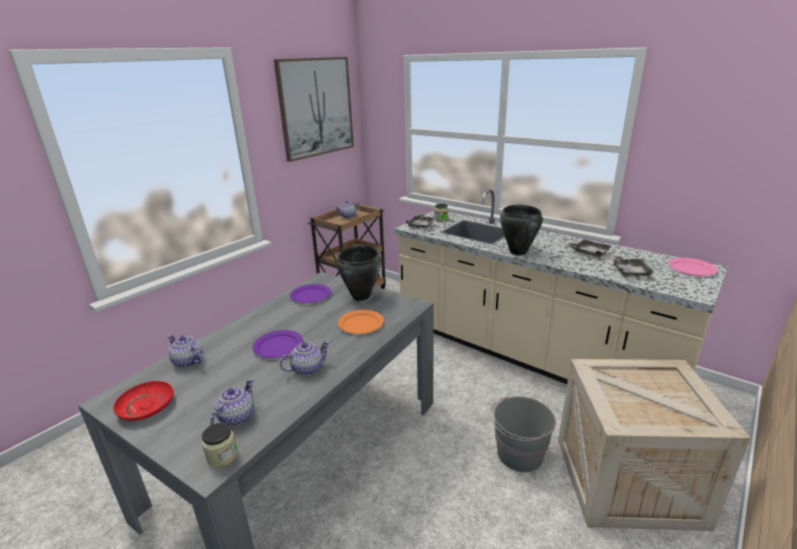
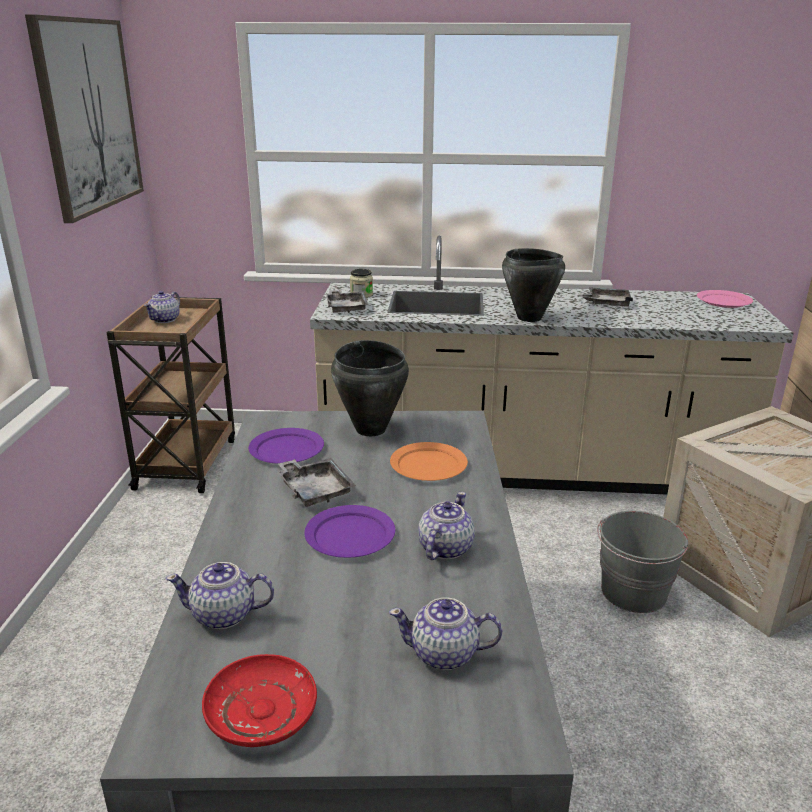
camera: 35 degrees left, 0 degrees up
(222, 456) = (510, 711): jar -> none
(236, 417) = (445, 654): teapot -> teapot turned 75 degrees counterclockwise
(630, 271) = (676, 316): grey tray -> grey tray (315, 490)

